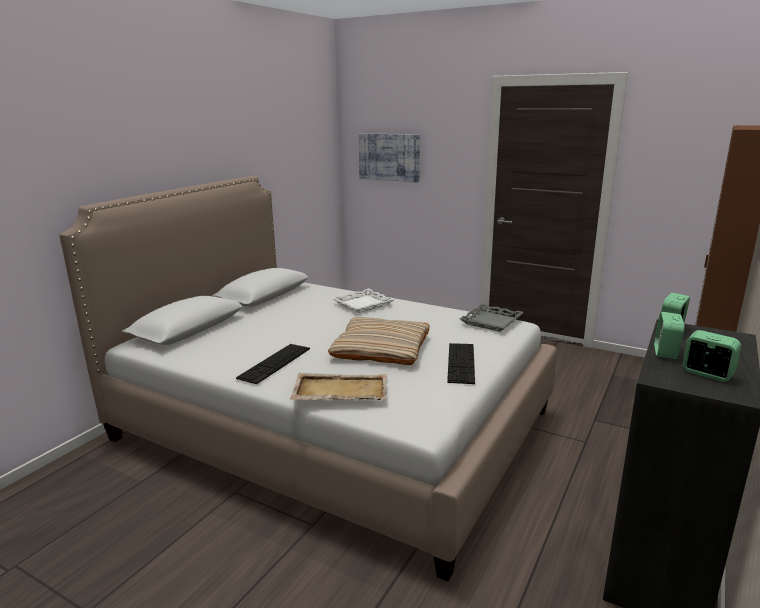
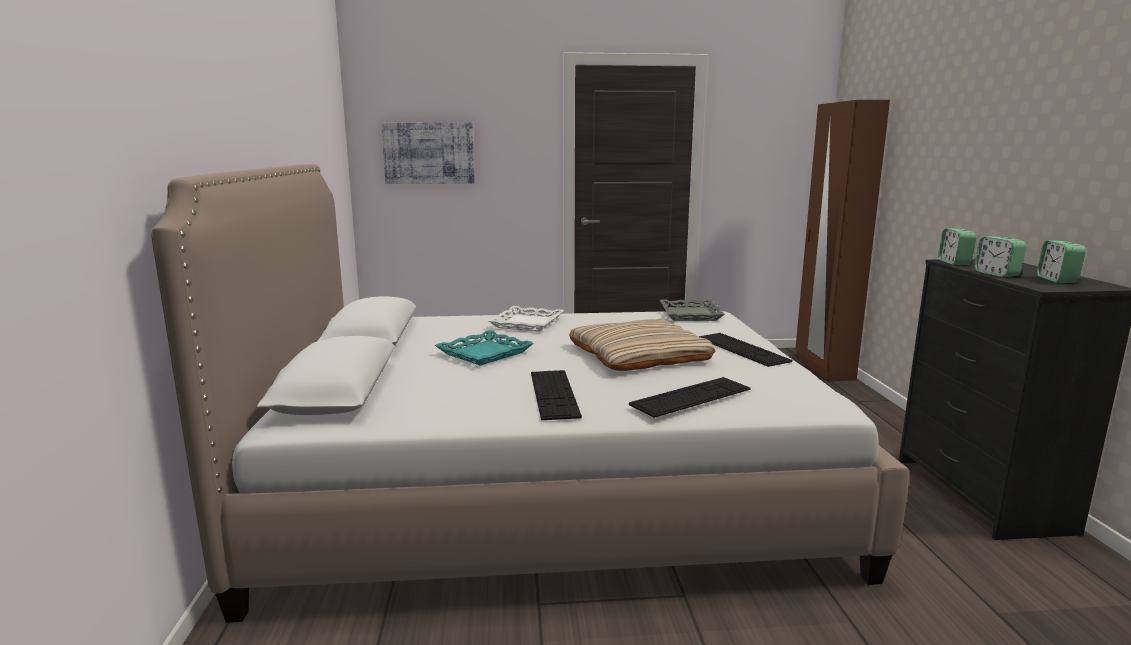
camera: 35 degrees left, 5 degrees down
(295, 323) = (485, 353): none -> turquoise tray
(339, 390) = (691, 397): beige tray -> keyboard
(707, 374) = (1057, 280): alarm clock -> alarm clock turned 90 degrees counterclockwise

